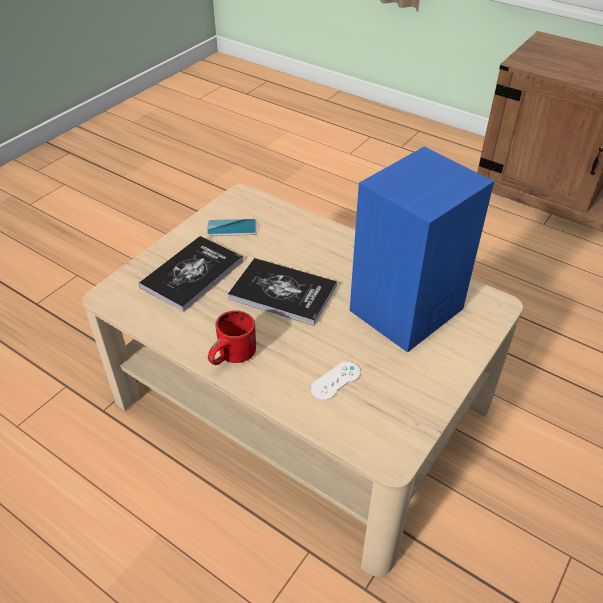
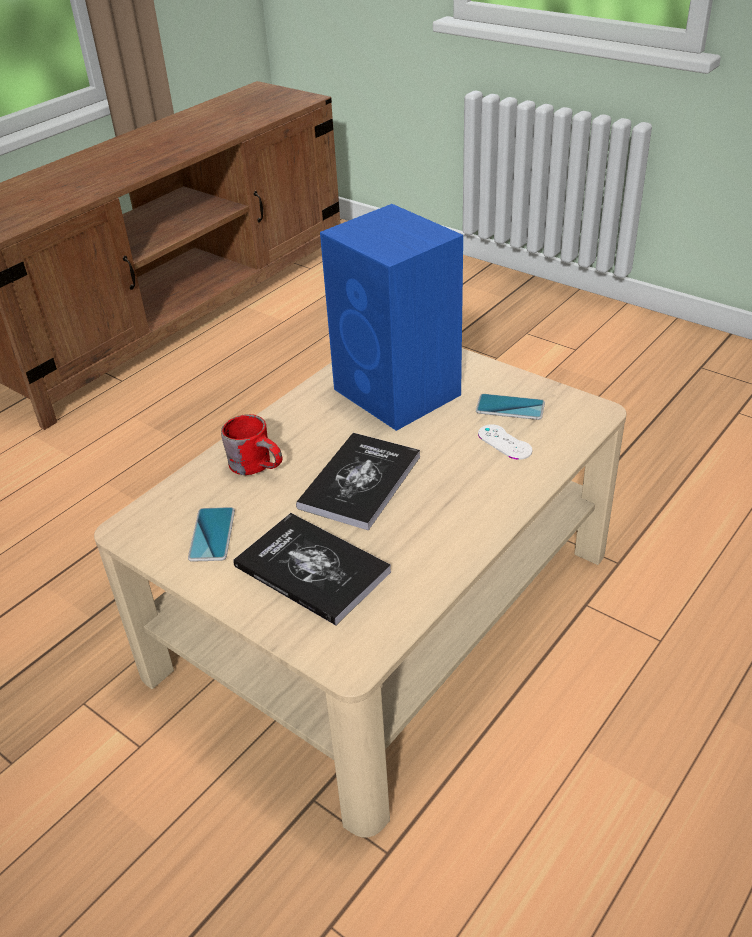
camera: 85 degrees left, 5 degrees down
(235, 357) = (474, 518): red mug -> red mug (259, 465)
(390, 387) = (510, 408): none -> phone

